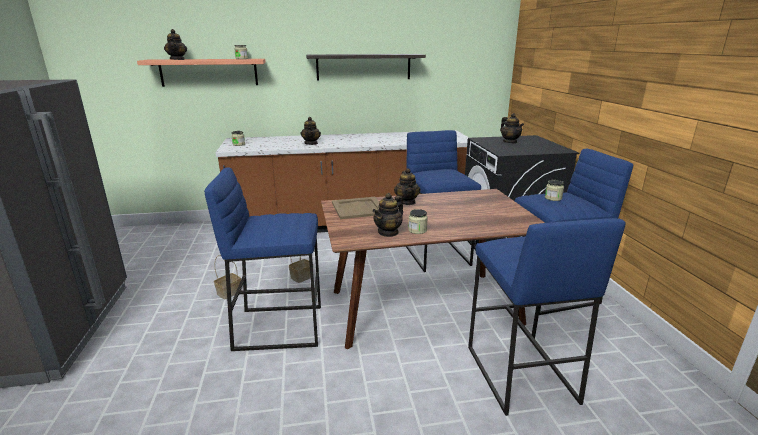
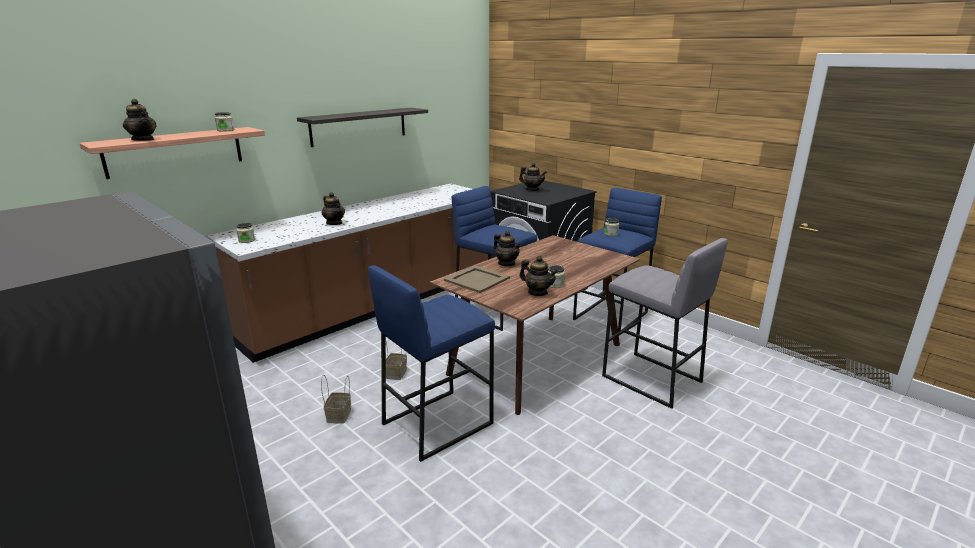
camera: 35 degrees left, 0 degrees up
(388, 232) = (537, 292): teapot -> teapot turned 60 degrees counterclockwise
(519, 373) = (651, 379): blue stool -> grey stool

